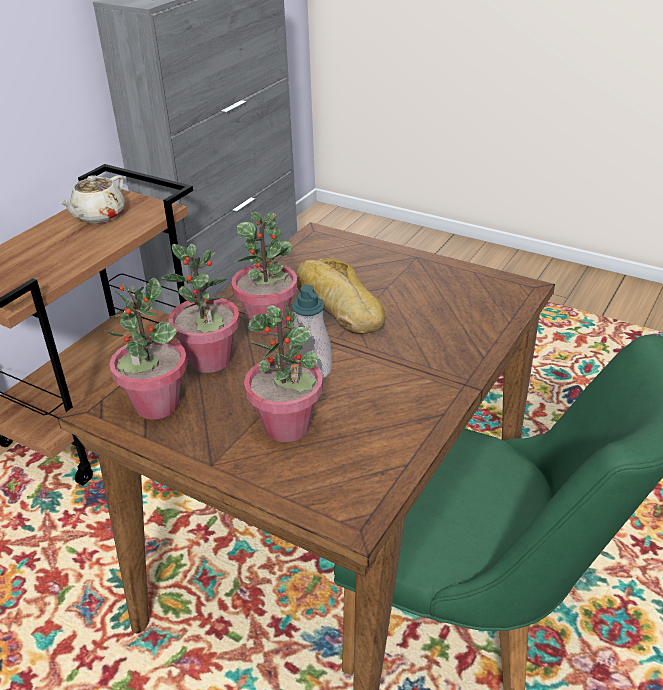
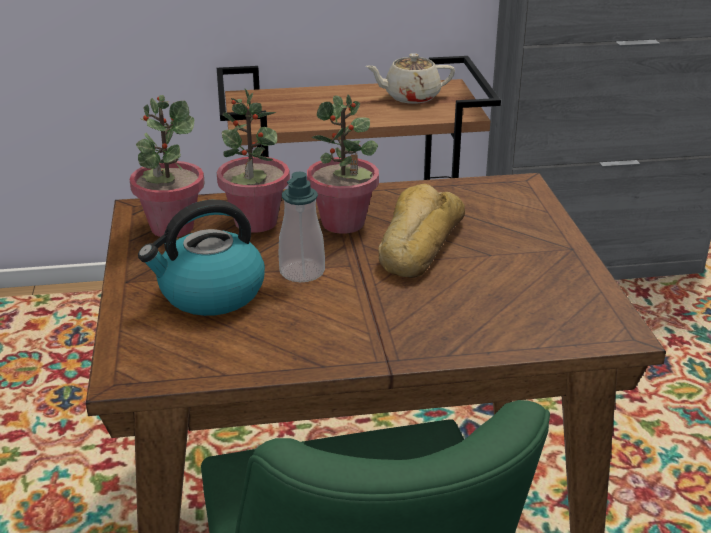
camera: 50 degrees right, 5 degrees down
(287, 426) = (210, 294): potted plant -> kettle

